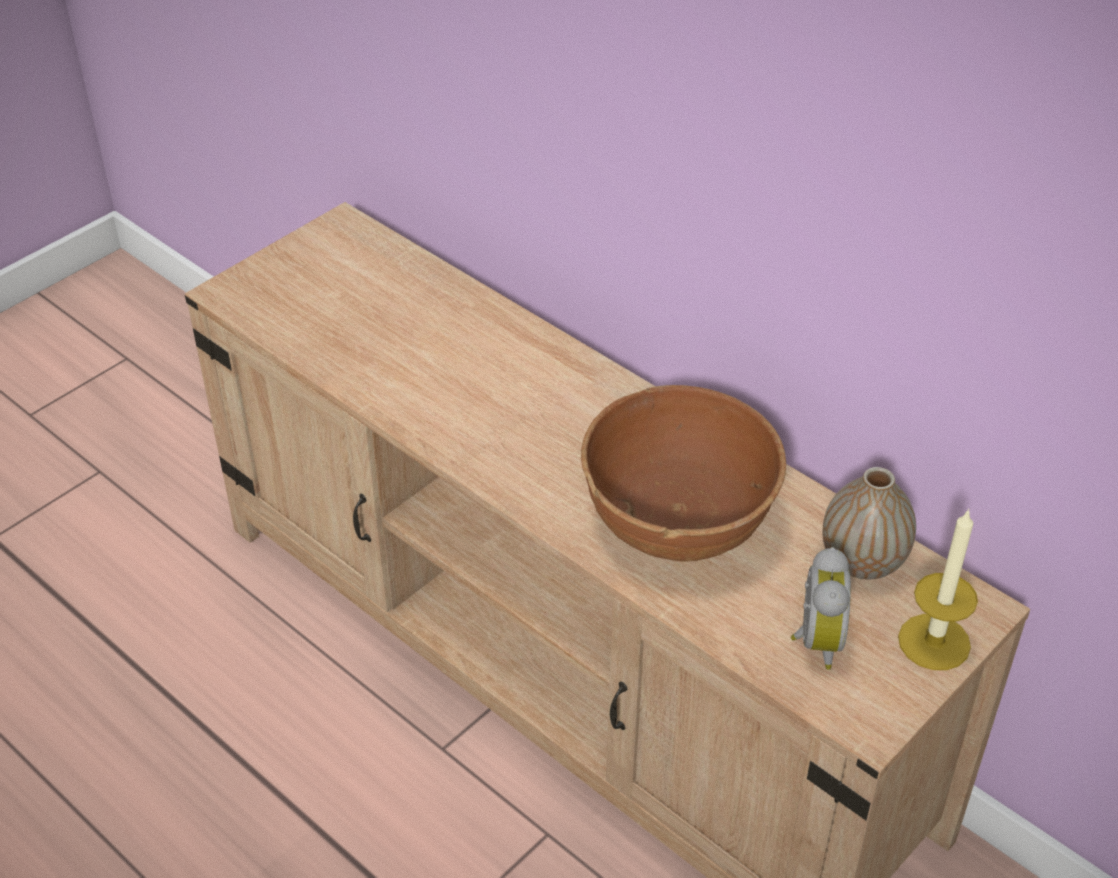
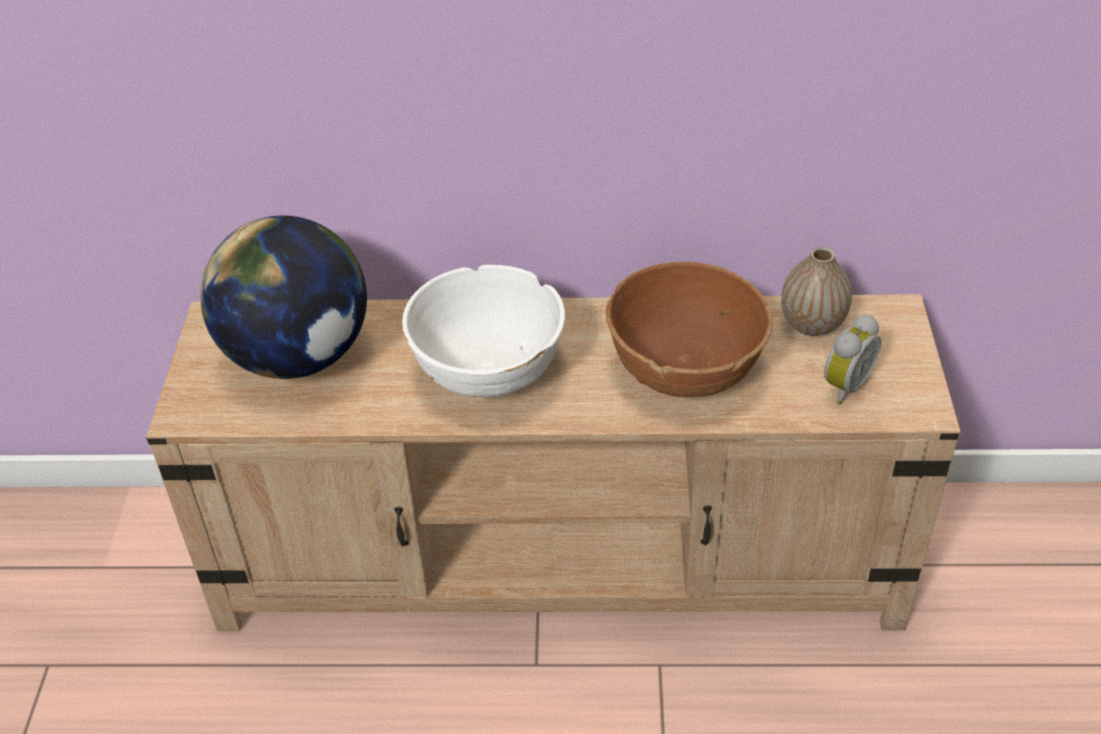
camera: 40 degrees left, 0 degrees up
(366, 297) = (298, 356): none -> globe
(501, 405) = (487, 369): none -> white bowl
(814, 641) = (843, 385): alarm clock -> alarm clock turned 75 degrees clockwise
(934, 642) = (900, 343): candle -> none

